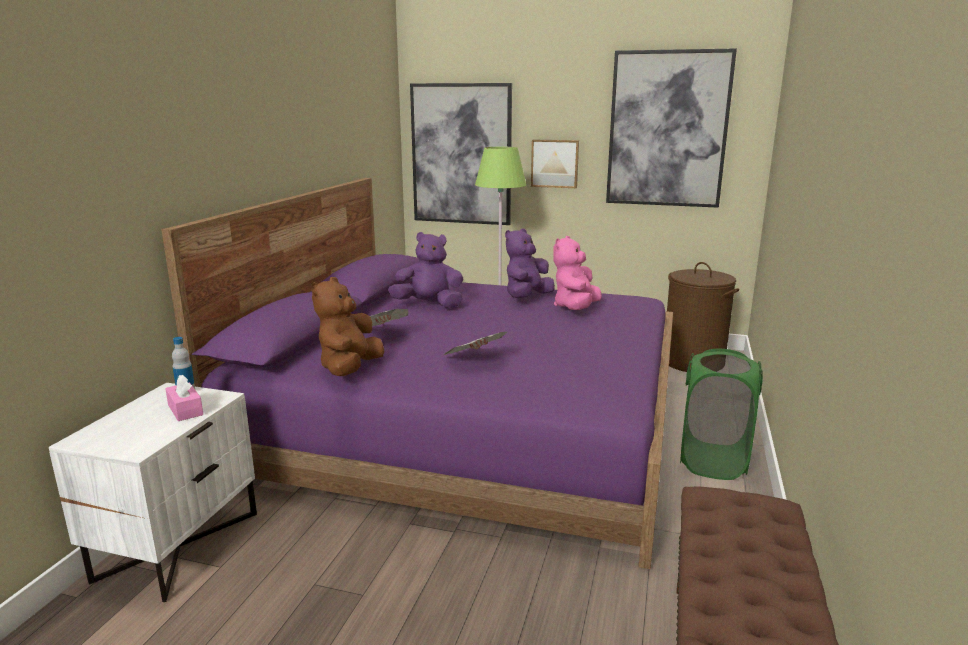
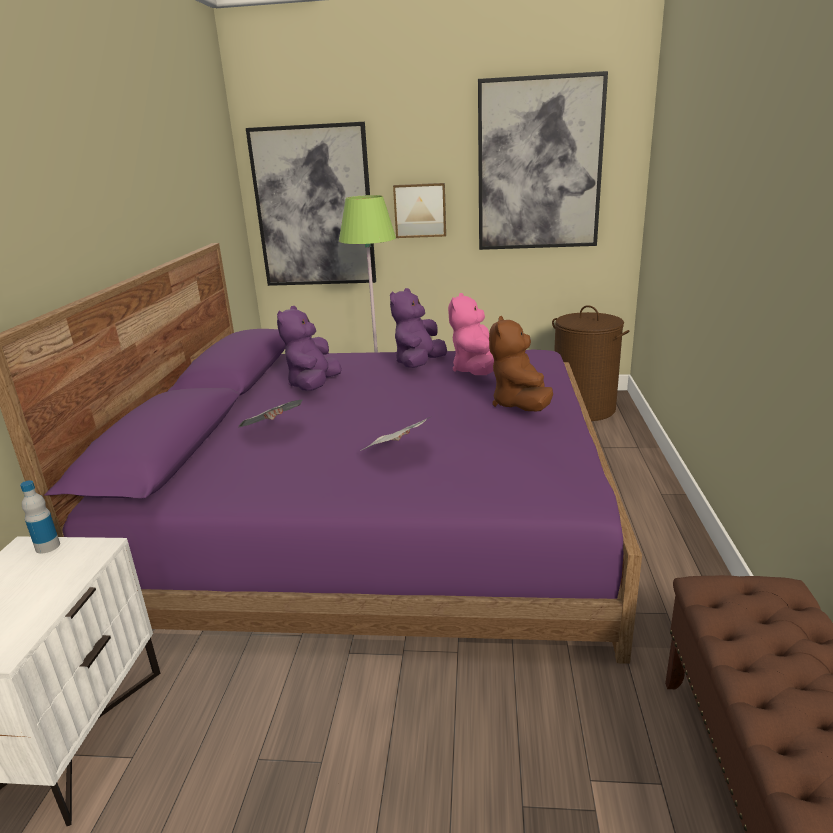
camera: 10 degrees left, 5 degrees up
(185, 410) = (54, 575): pink tissue box -> none
(350, 369) = (251, 484): brown plush toy -> brown plush toy (520, 405)
(429, 305) = (313, 386): purple plush toy -> purple plush toy turned 75 degrees counterclockwise
(712, 461) = (644, 520): green laundry basket -> none

